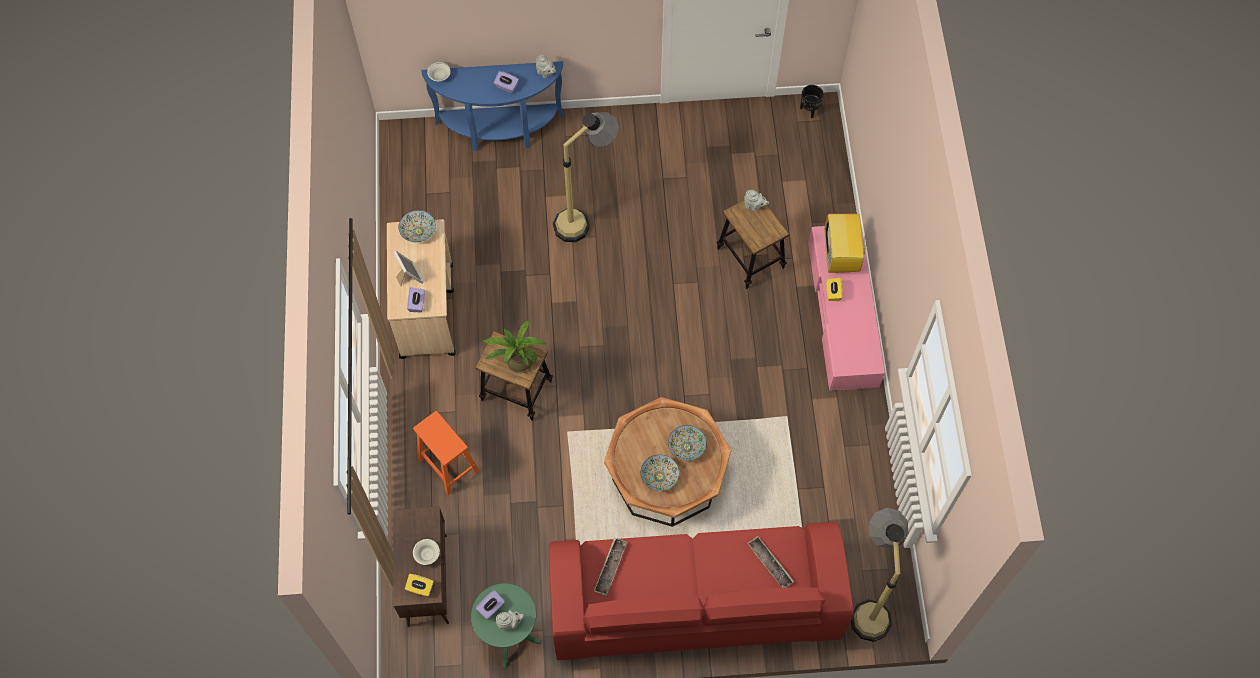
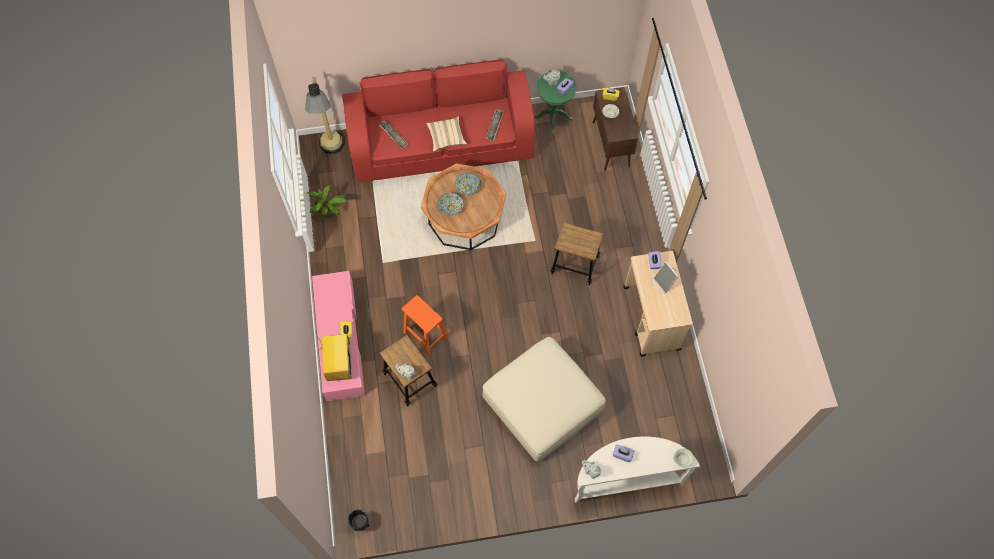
camera: 175 degrees right, 0 degrees up
(418, 231) = (666, 318): bowl -> none
(449, 465) = (611, 212): orange stool -> orange stool (425, 334)
(500, 132) = (626, 479): blue console table -> white console table
(516, 361) = (574, 239): potted plant -> potted plant (330, 213)
(586, 218) = (542, 404): floor lamp -> beige ottoman
(687, 553) = (446, 137): none -> beige pillow

